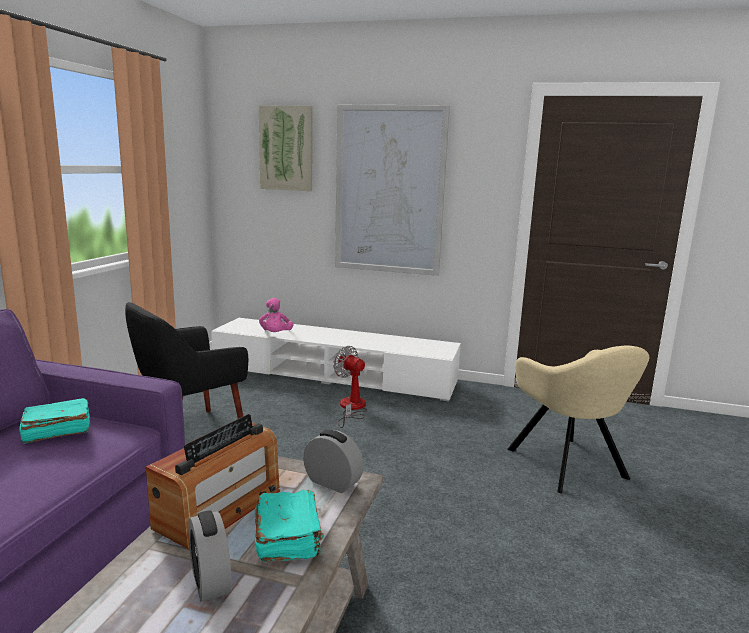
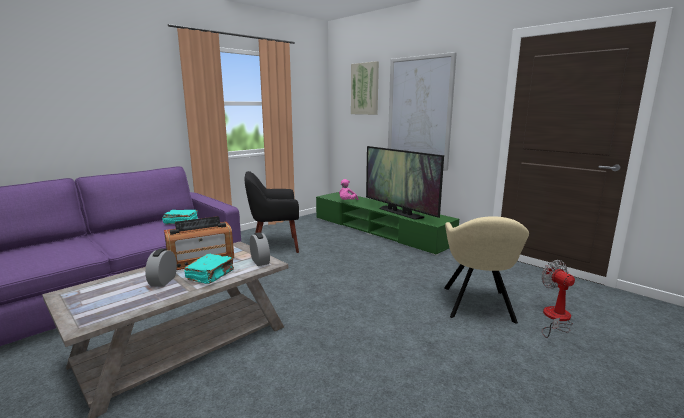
camera: 30 degrees right, 0 degrees up
(334, 375) = (379, 231): white tv stand -> green tv stand
(351, 408) = (369, 249): fan -> fan (555, 319)
(376, 344) = (400, 213): none -> television

